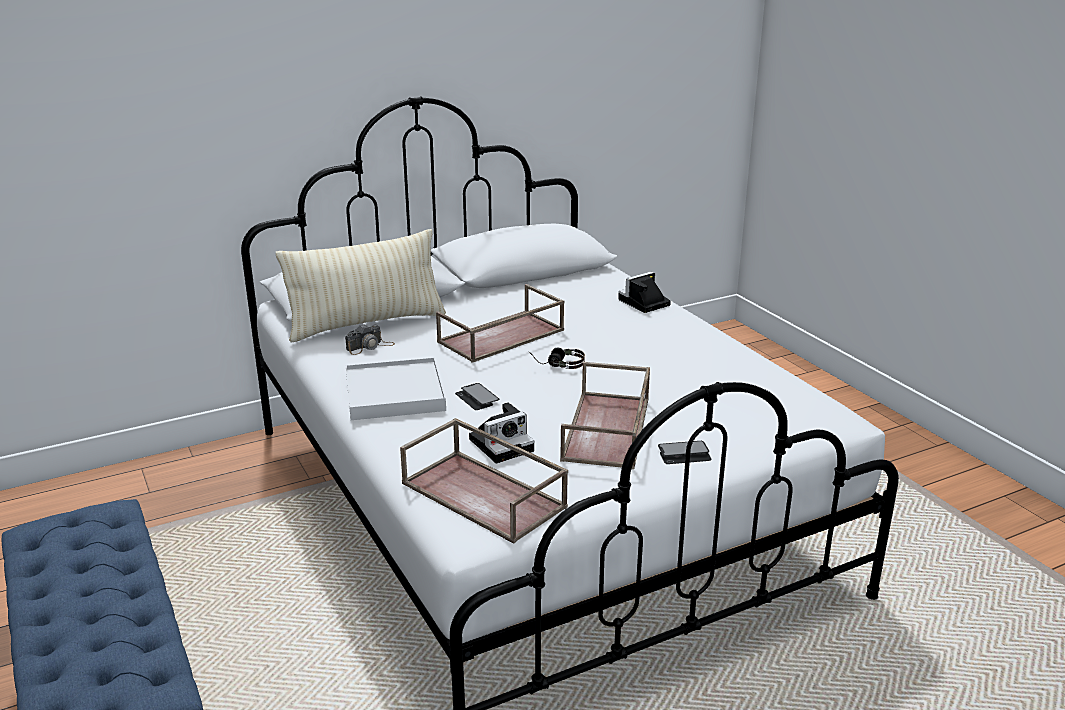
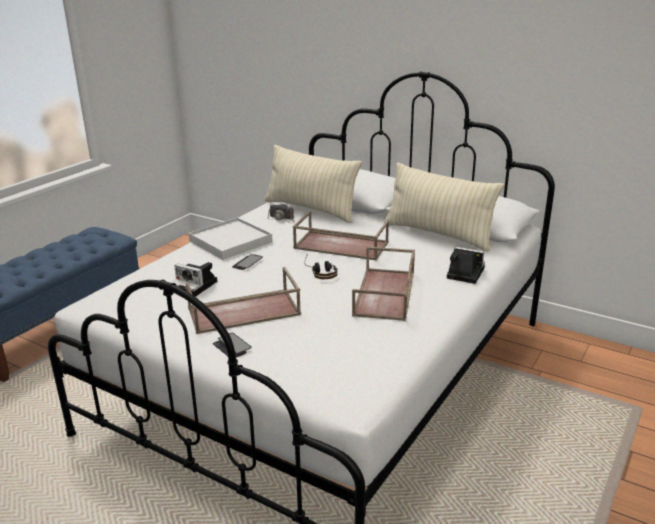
camera: 60 degrees right, 0 degrees up
(485, 495) = (132, 298): brown tray -> brown tray (385, 294)
(540, 286) = (438, 234): none -> beige pillow

